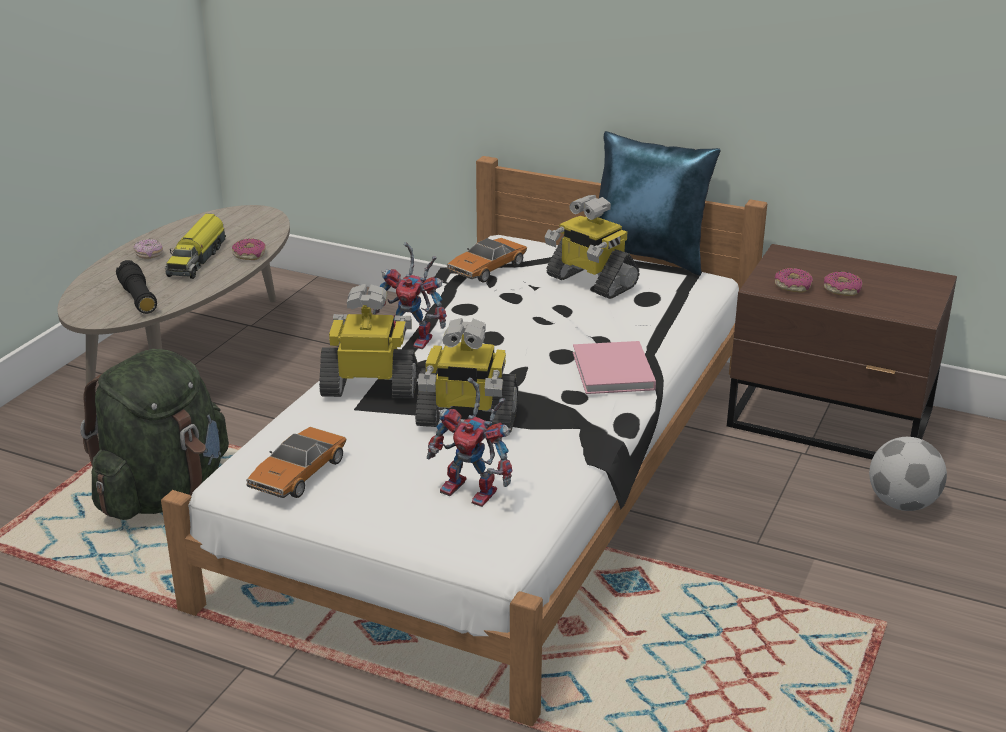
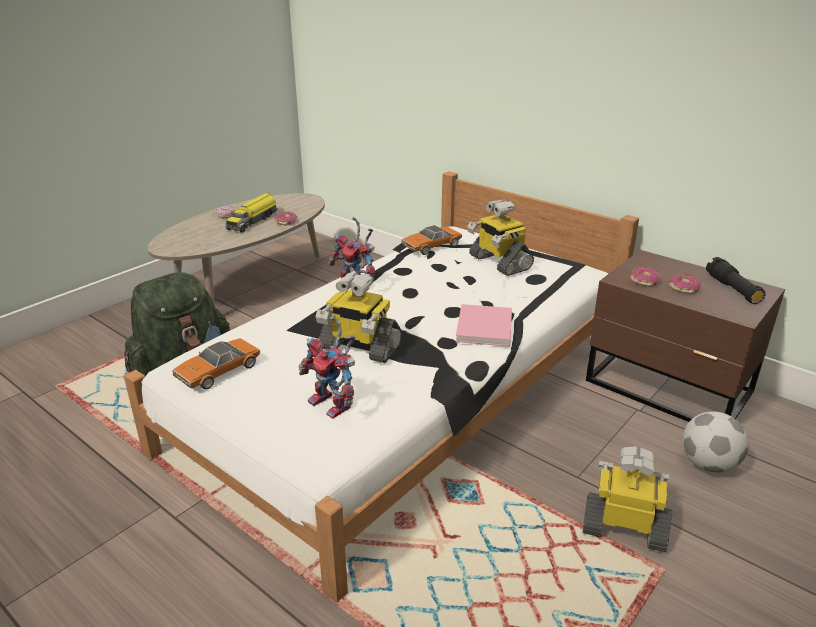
camera: 15 degrees right, 0 degrees up
(138, 298) = (201, 240): black flashlight -> black flashlight (732, 289)
(371, 386) = (307, 315): toy robot -> toy robot (624, 527)
(648, 256) = (550, 250): blue pillow -> none

